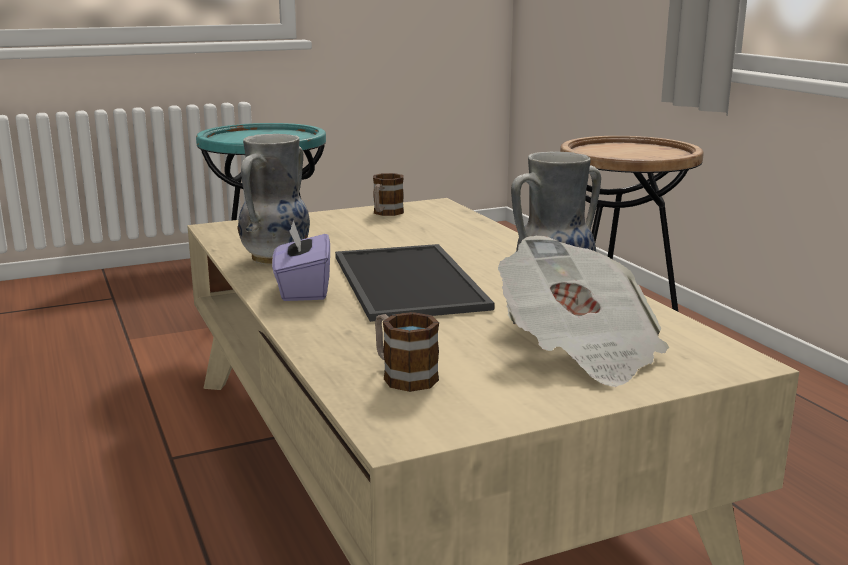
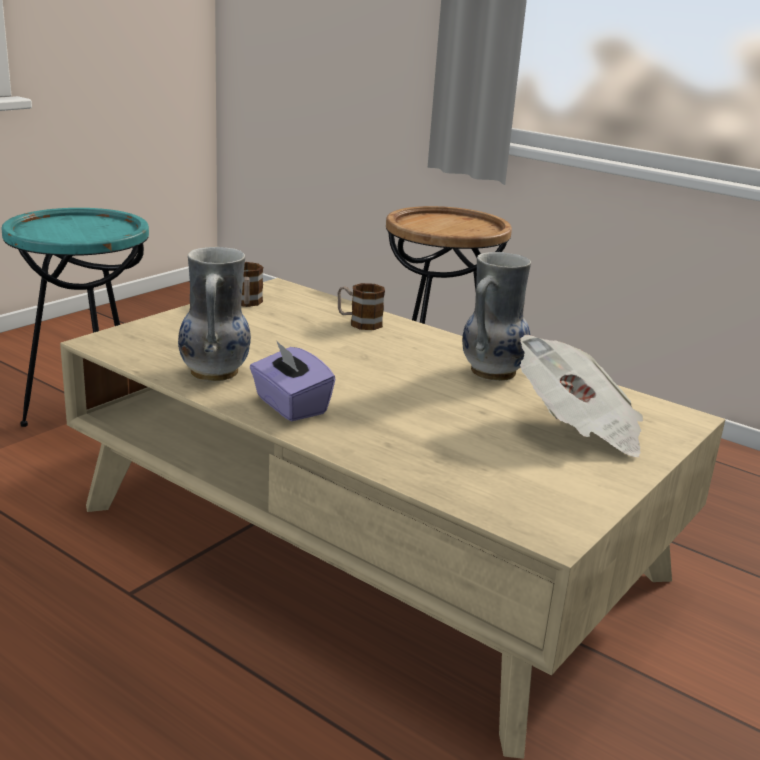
camera: 30 degrees left, 5 degrees up
(403, 375) = (486, 479): mug -> mug (359, 323)
(411, 282) = (372, 381): tray -> none

